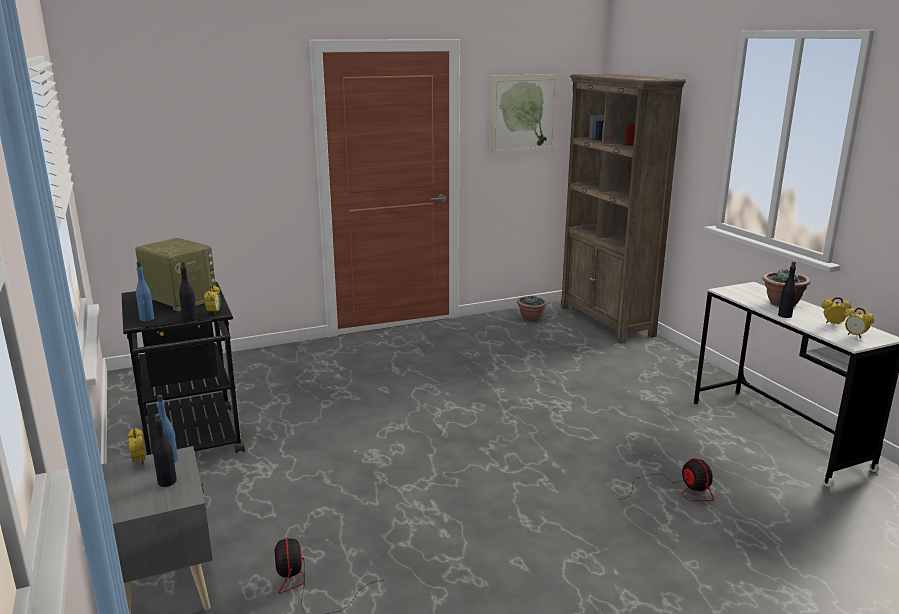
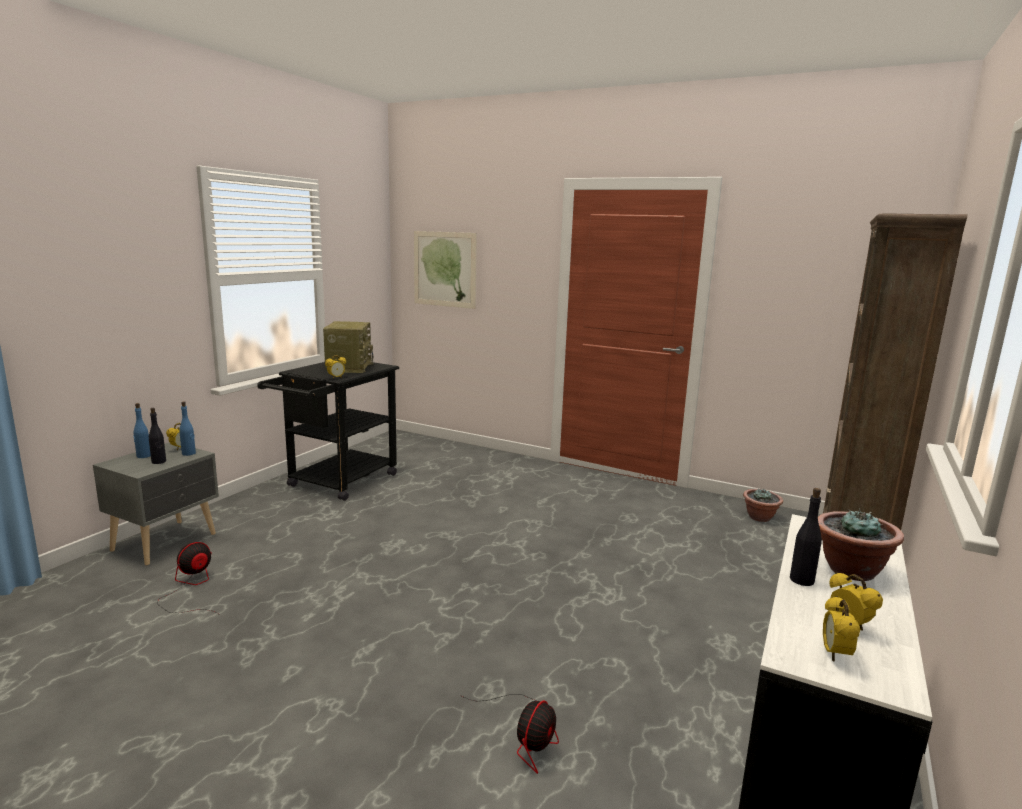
camera: 50 degrees right, 5 degrees down
(147, 319) = (303, 371): blue bottle -> blue bottle (143, 456)
(189, 319) = (315, 376): black bottle -> none
(524, 114) = (803, 268): picture -> picture (444, 269)

